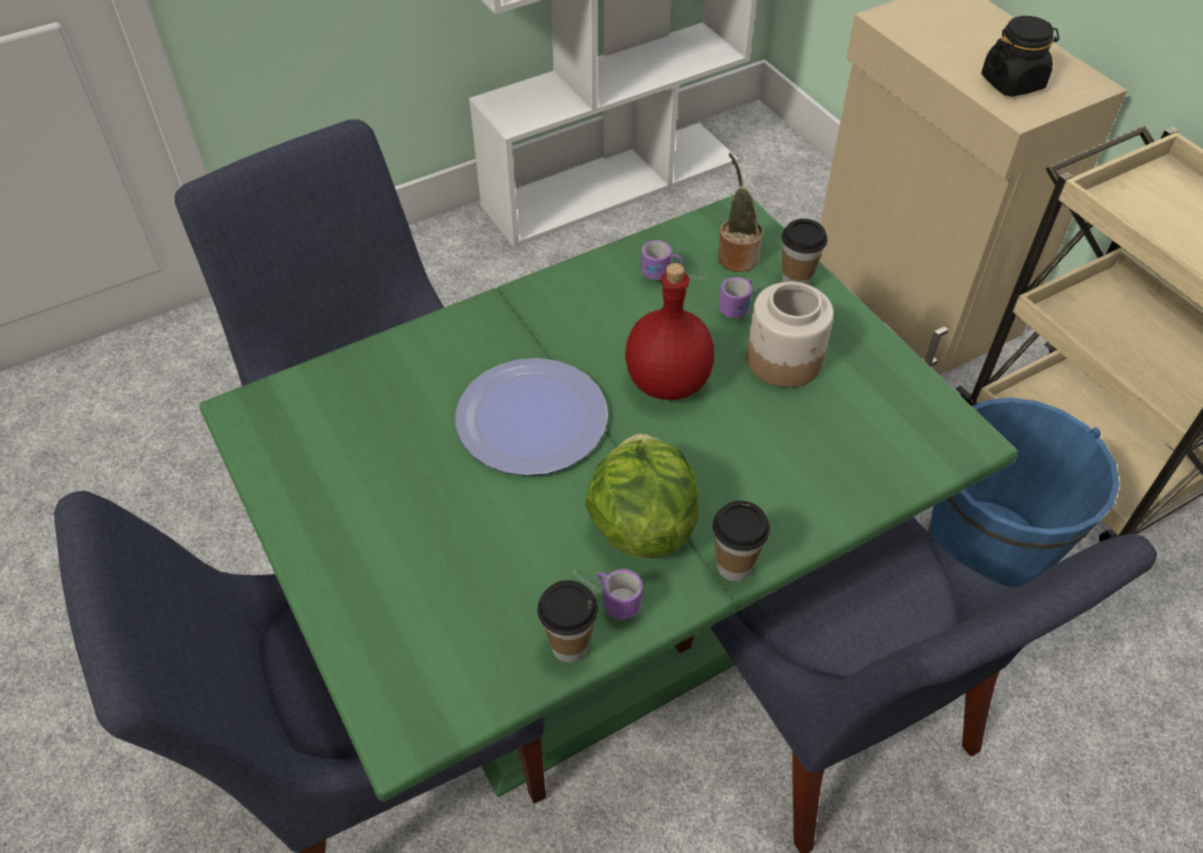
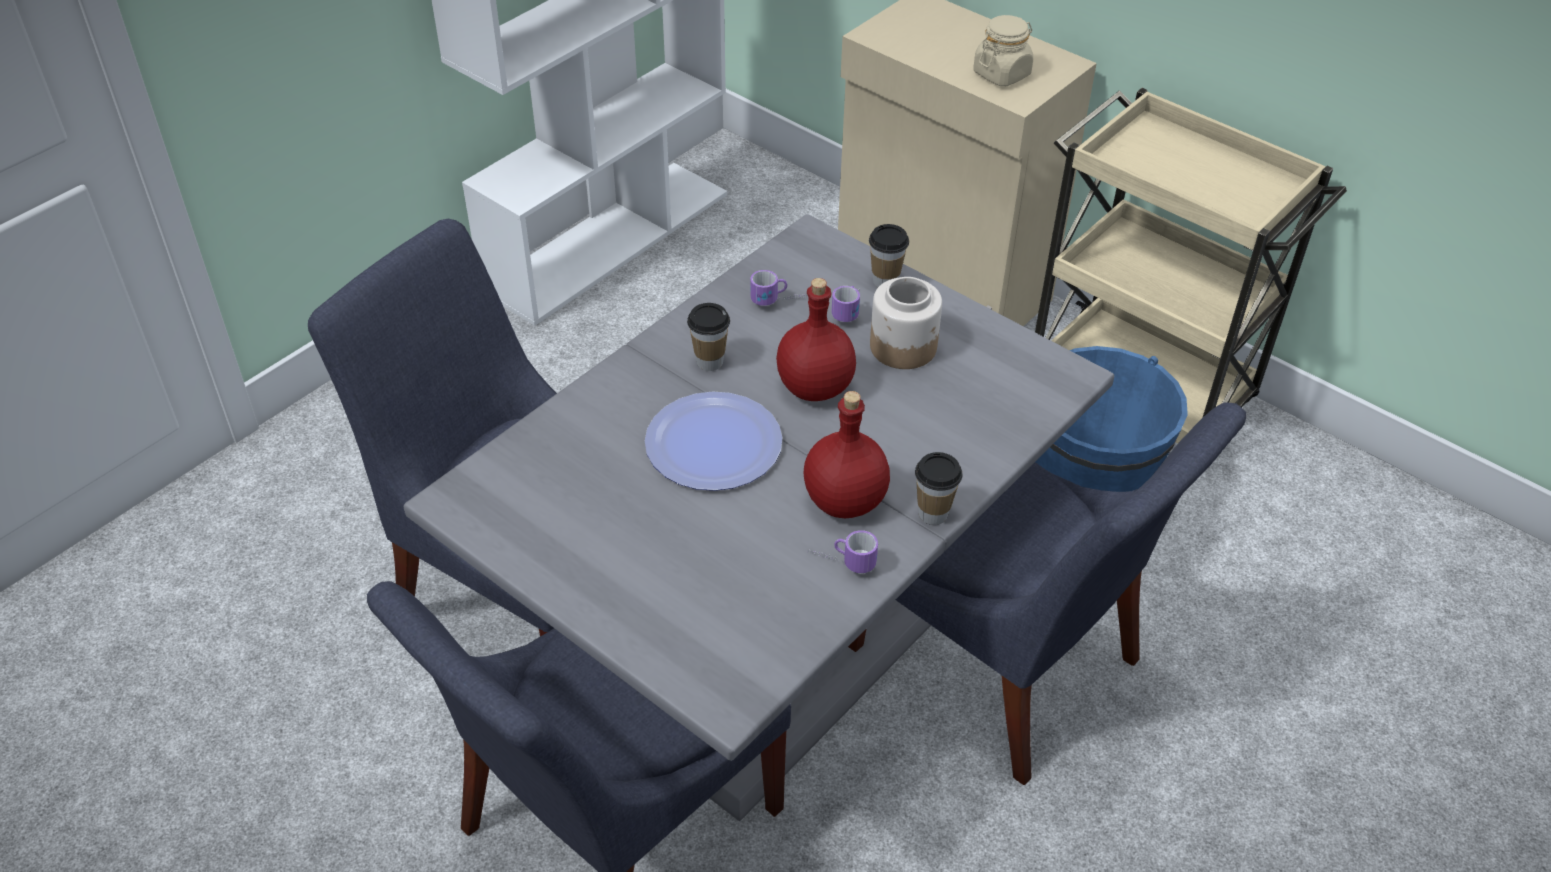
camera: 20 degrees left, 5 degrees down
(569, 646) = (830, 605): cup -> cup (709, 362)
(601, 625) = (772, 650): green dining table -> grey dining table
(641, 524) = (845, 502): lettuce -> red bottle
(736, 256) = (825, 271): potted plant -> none
(1012, 82) = (1002, 74): black jar -> beige jar

